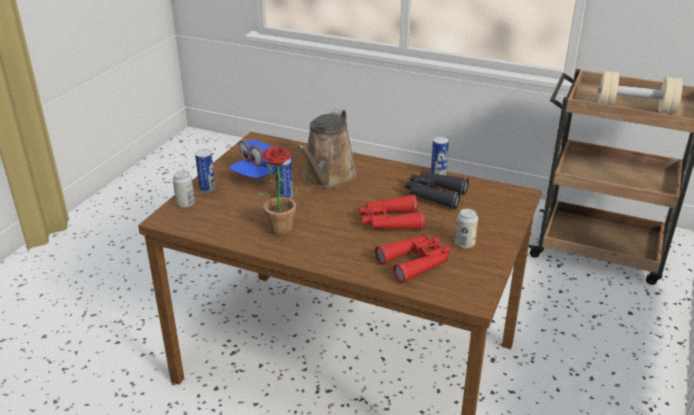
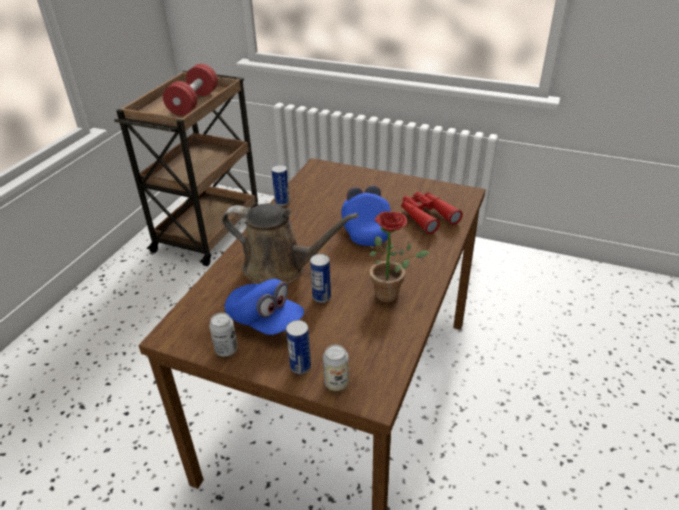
camera: 90 degrees left, 5 degrees up
(389, 221) = (365, 229): red binoculars -> blue cap
(434, 195) = (318, 205): black binoculars -> none
(465, 244) = (395, 193): can -> can (226, 350)
(635, 108) = (194, 103): beige dumbbell -> red dumbbell

